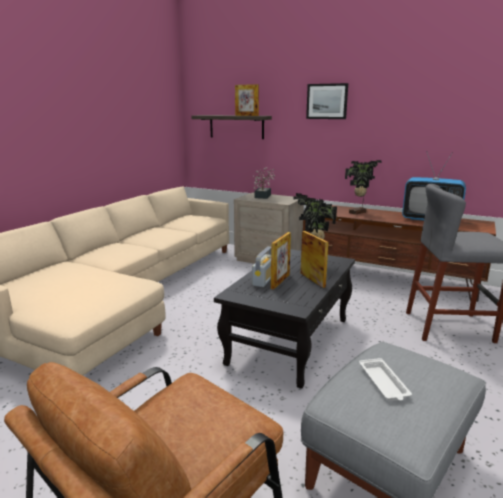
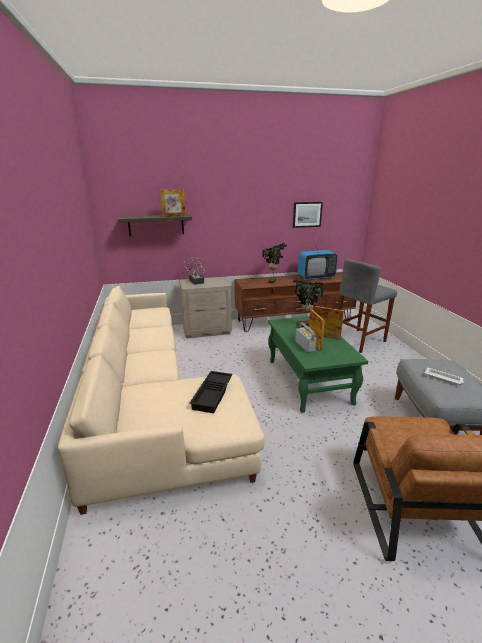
camera: 40 degrees left, 5 degrees up
(98, 287) = (213, 394): none -> black tray
(290, 340) = (308, 380): black coffee table -> green coffee table
(327, 101) = (235, 201): picture -> picture (307, 214)

